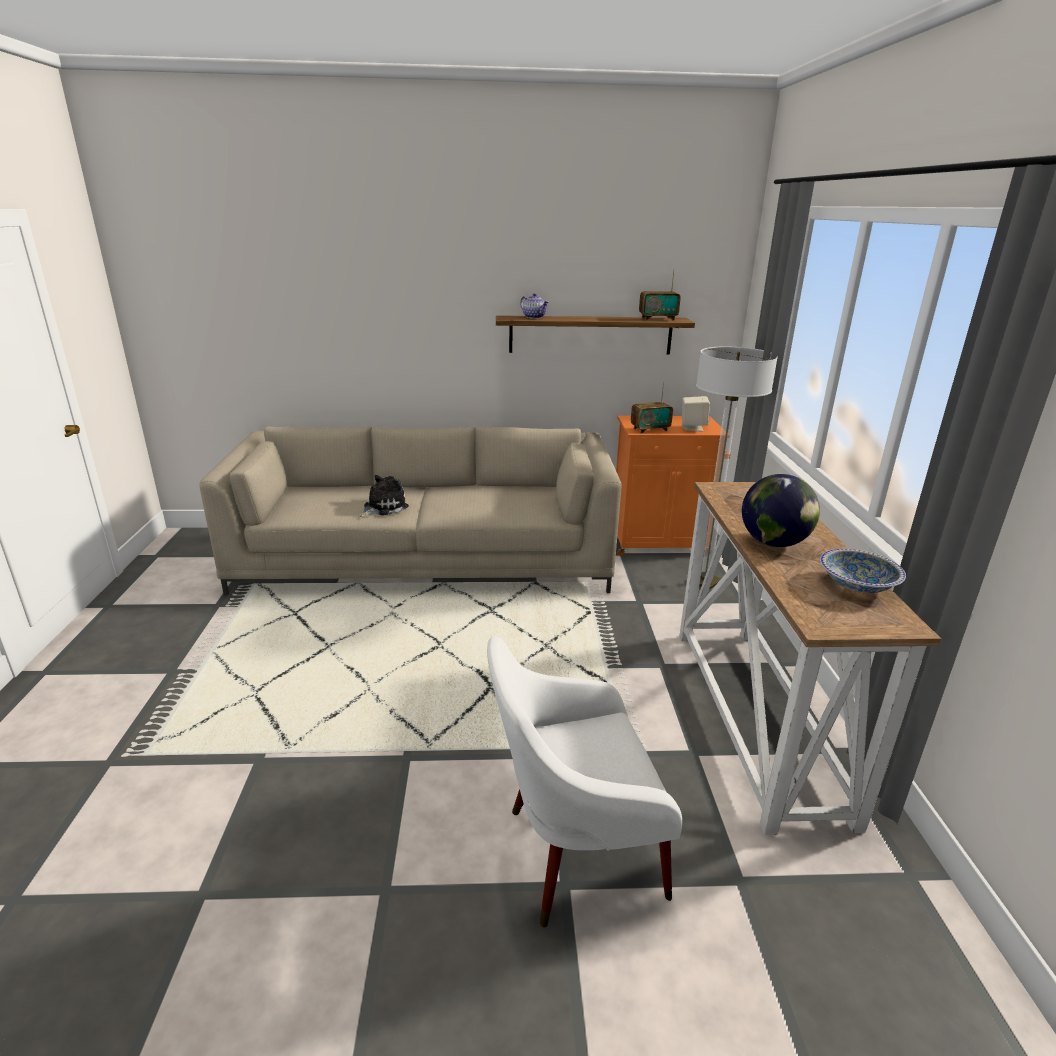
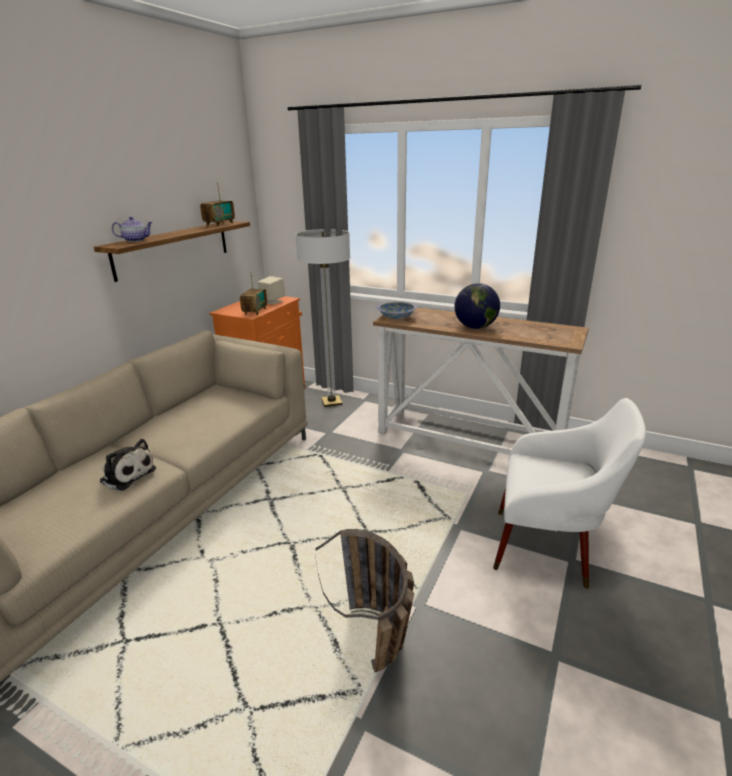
camera: 60 degrees left, 0 degrees up
(337, 745) = (379, 650): none -> basket
(383, 507) = (126, 475): plush toy -> plush toy turned 135 degrees clockwise
(573, 854) = (549, 548): white armchair -> white armchair turned 90 degrees counterclockwise
(857, 585) = (533, 325): bowl -> bowl (396, 317)

